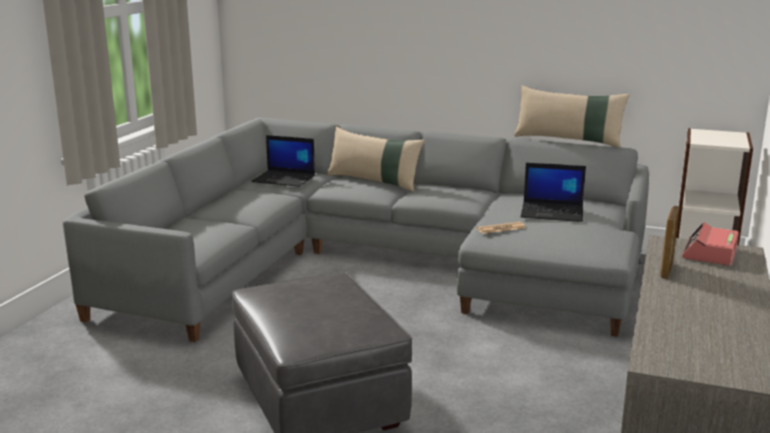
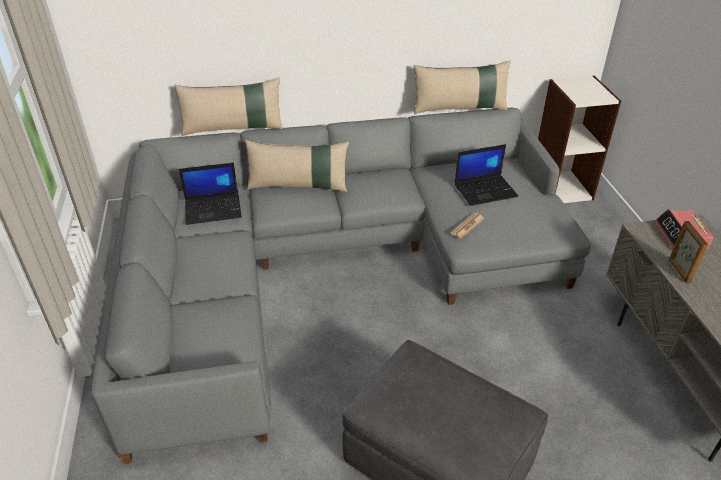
camera: 30 degrees left, 20 degrees up
(337, 122) = (233, 128): none -> beige pillow

